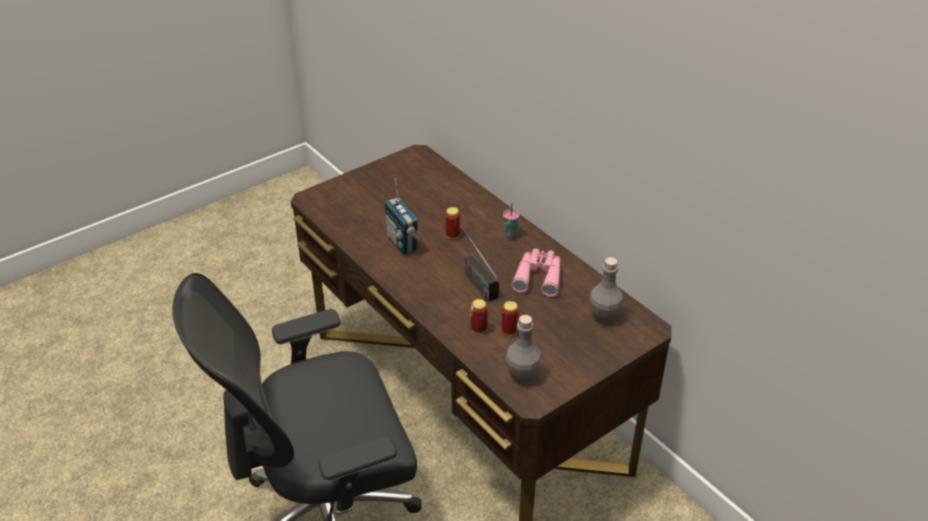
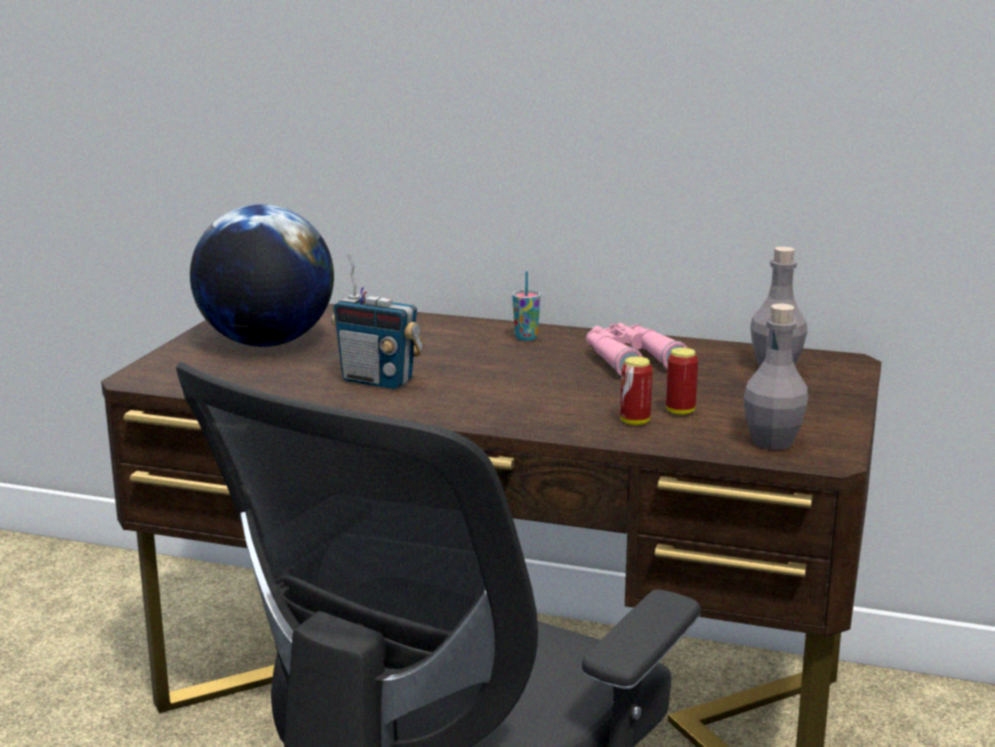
camera: 35 degrees left, 20 degrees down
(388, 190) = (266, 343): none -> globe
(452, 236) = (442, 357): can -> none
(474, 279) = (545, 383): radio -> none

